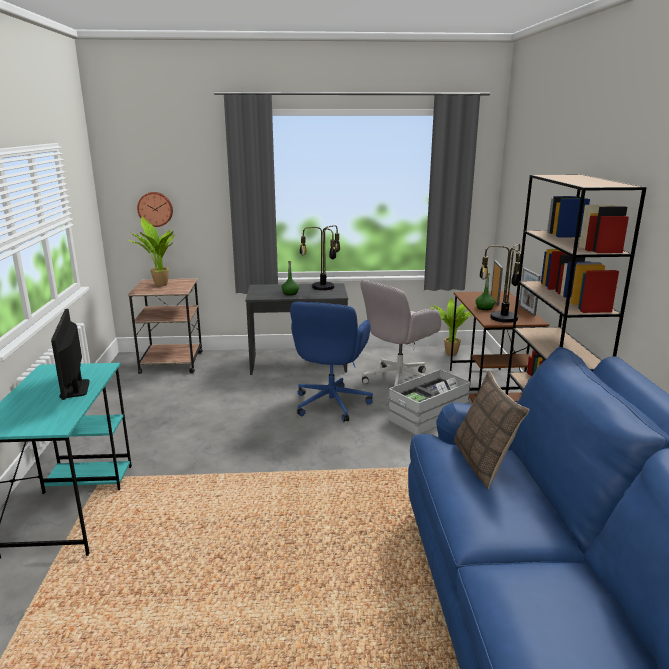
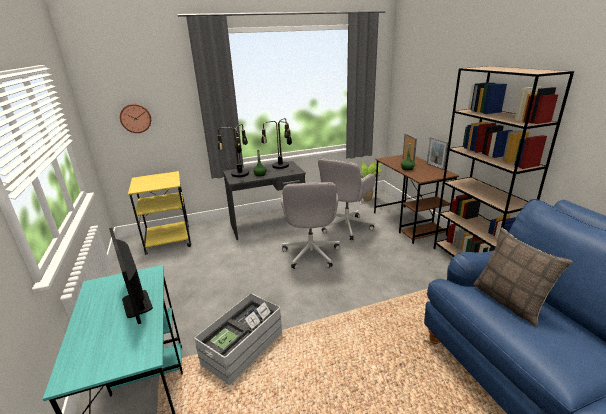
camera: 15 degrees left, 5 degrees up
(159, 285) = (150, 181): potted plant -> none
(172, 363) = (169, 240): brown cart -> yellow cart
(331, 404) = (311, 254): blue office chair -> grey office chair
(427, 415) = (382, 251): grey storage box -> grey storage box (242, 347)
(503, 318) = (426, 174): table lamp -> table lamp (239, 174)

